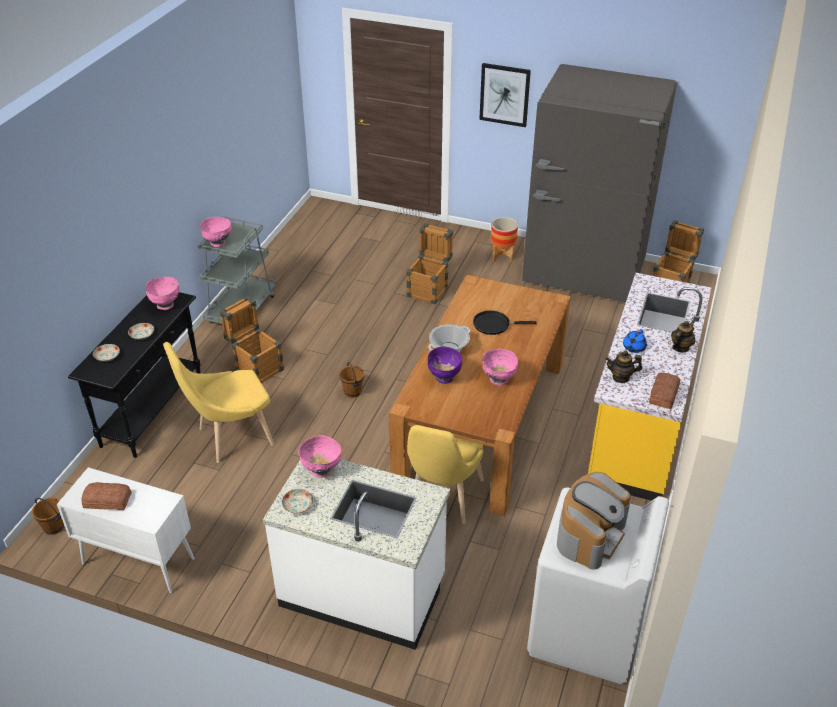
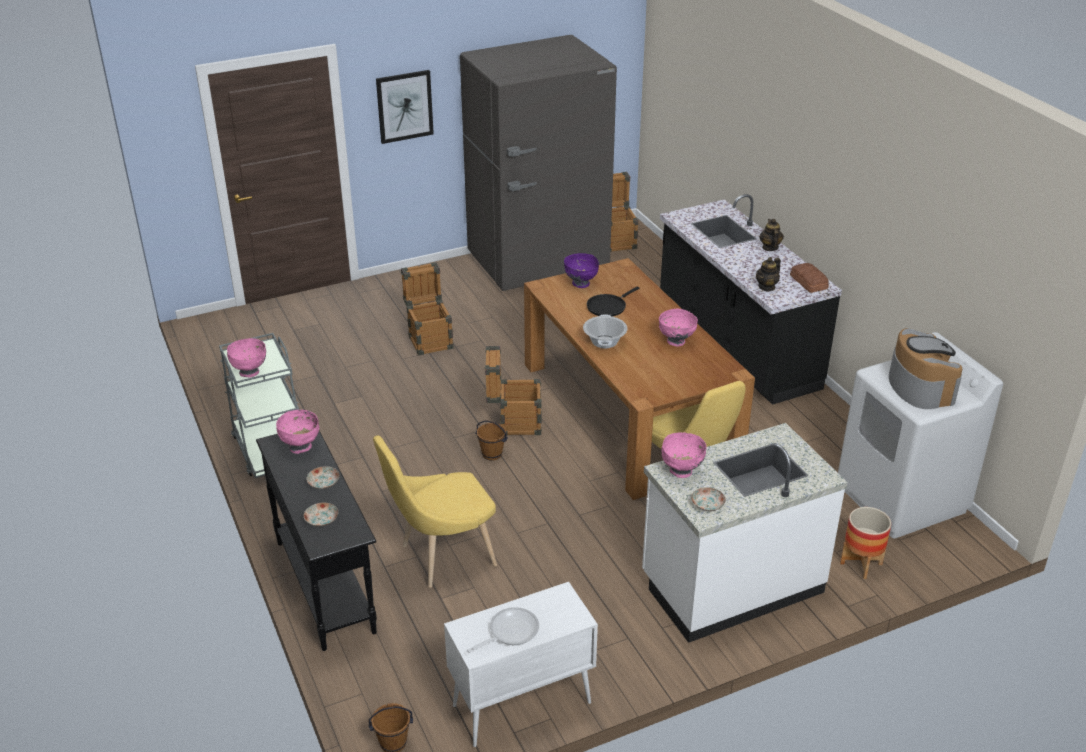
camera: 45 degrees left, 5 degrees down
(107, 500) = (510, 632): bread -> frying pan
(230, 438) = (441, 557): yellow chair -> yellow chair turned 45 degrees clockwise
(256, 367) = (369, 488): crate -> crate (513, 423)
(444, 378) = (636, 363): purple bowl -> purple bowl (580, 284)
(502, 256) = (451, 282): planter -> planter (860, 564)
(633, 348) = (742, 264): blue teapot -> none
(639, 423) = (735, 346): yellow counter -> black counter

